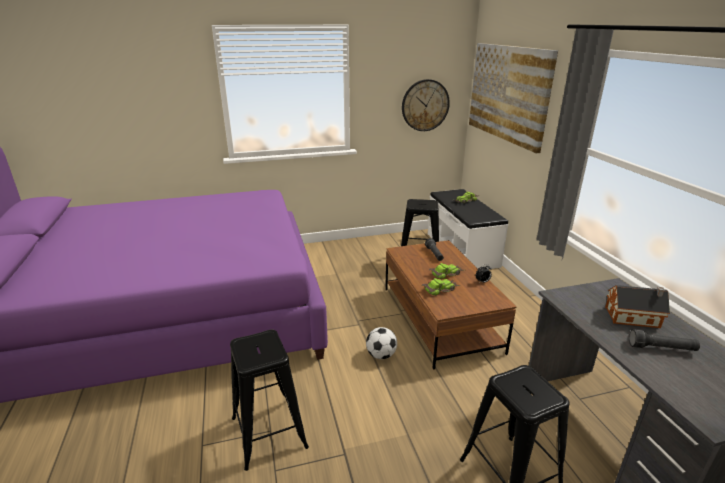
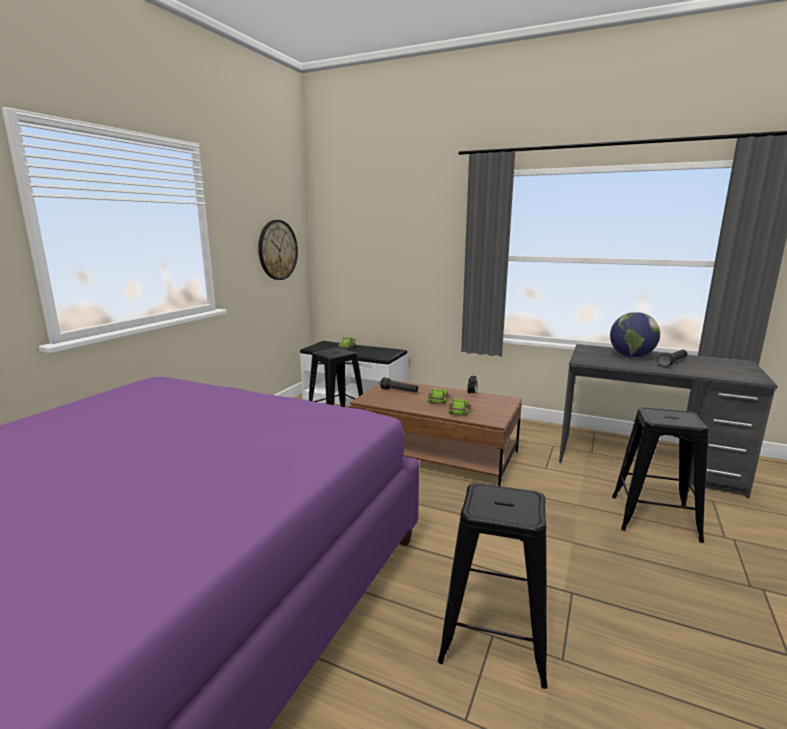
camera: 50 degrees left, 10 degrees down
(381, 355) = (448, 505): football -> none
(508, 93) = (375, 226): picture -> none
(634, 317) = (631, 356): toy house -> globe

